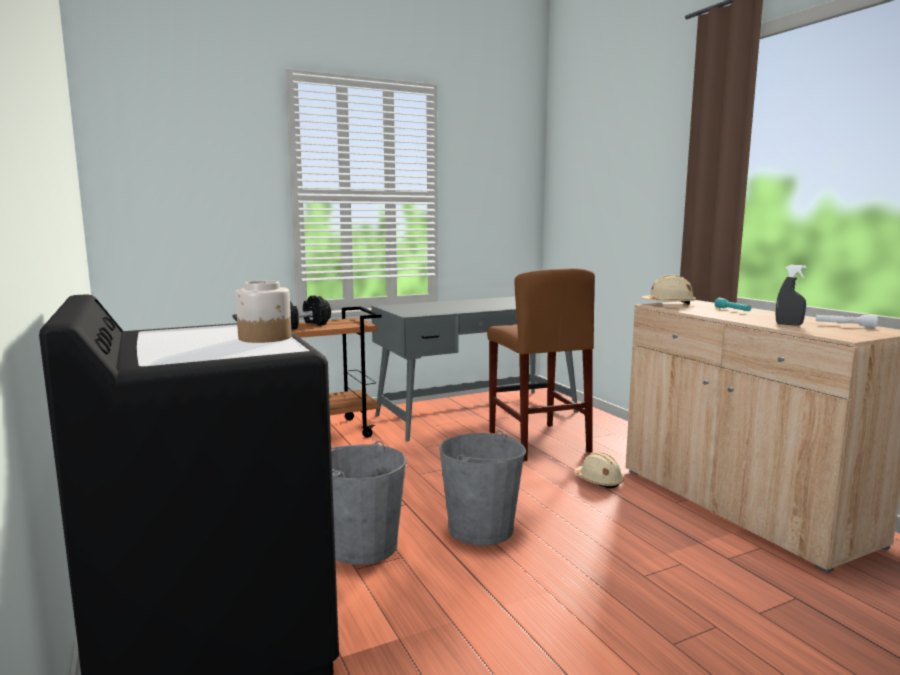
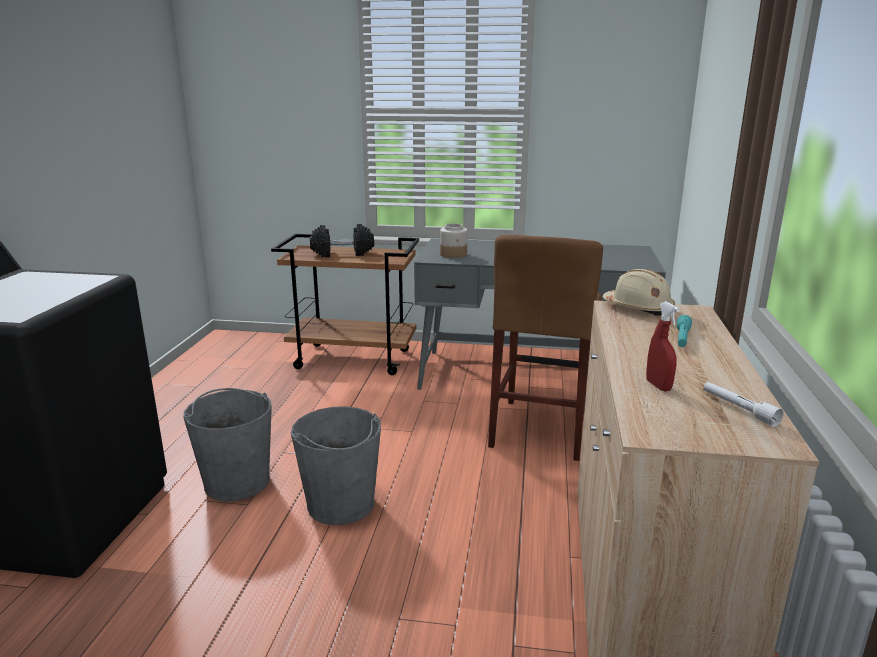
camera: 35 degrees right, 10 degrees up
(266, 338) = (48, 298): jar -> jar (453, 254)
(599, 481) = (528, 498): beige hard hat -> none
(788, 324) = (658, 386): grey spray bottle -> red spray bottle

